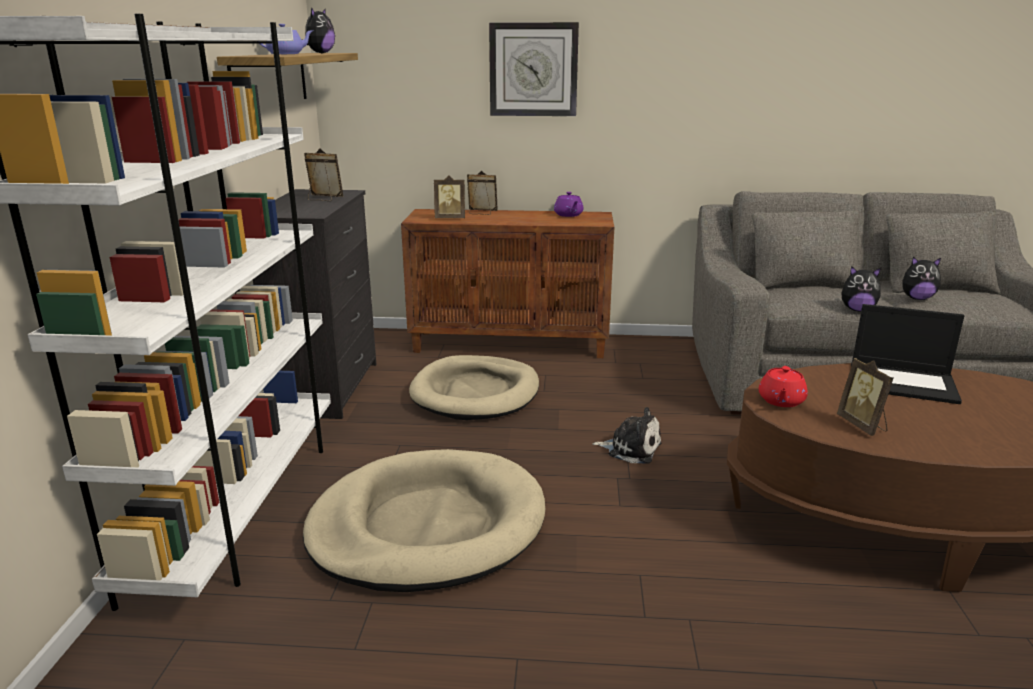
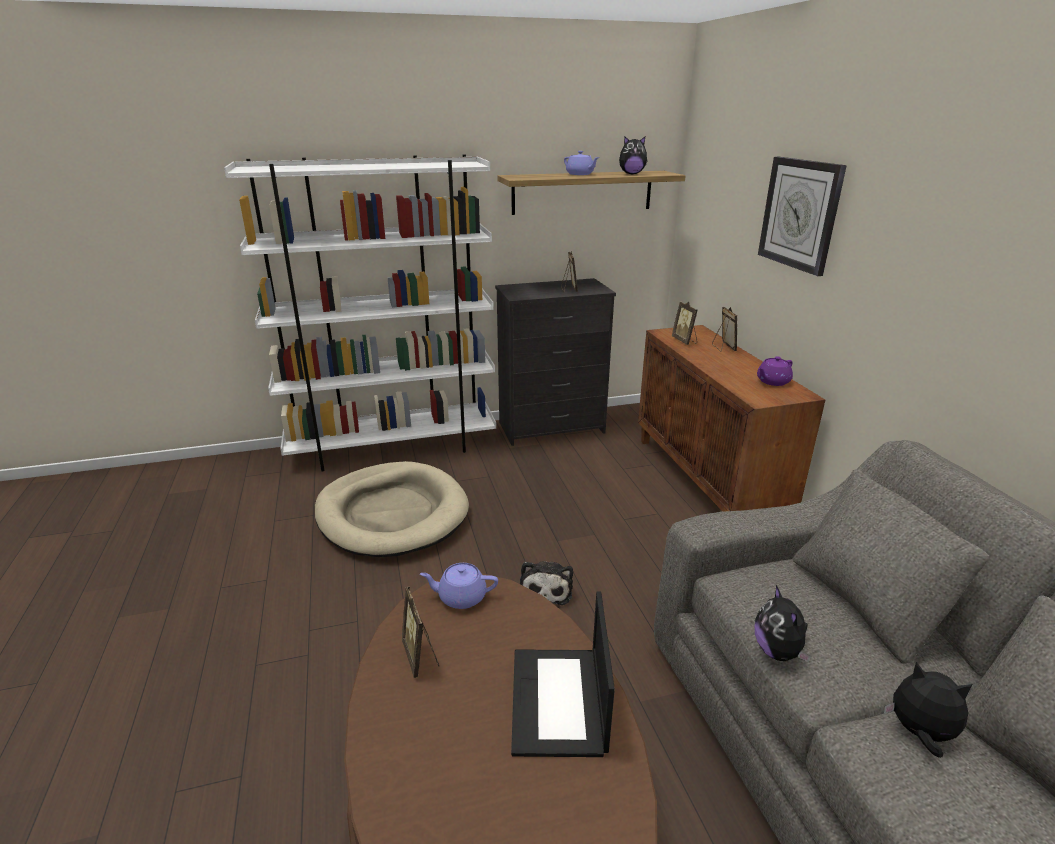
camera: 70 degrees right, 5 degrees up
(476, 393) = (592, 486): beige dog bed -> none
(781, 401) = (461, 597): red teapot -> purple teapot
(863, 425) = (421, 656): picture frame -> picture frame turned 75 degrees counterclockwise
(917, 298) = (919, 733): plush toy -> plush toy turned 135 degrees clockwise

